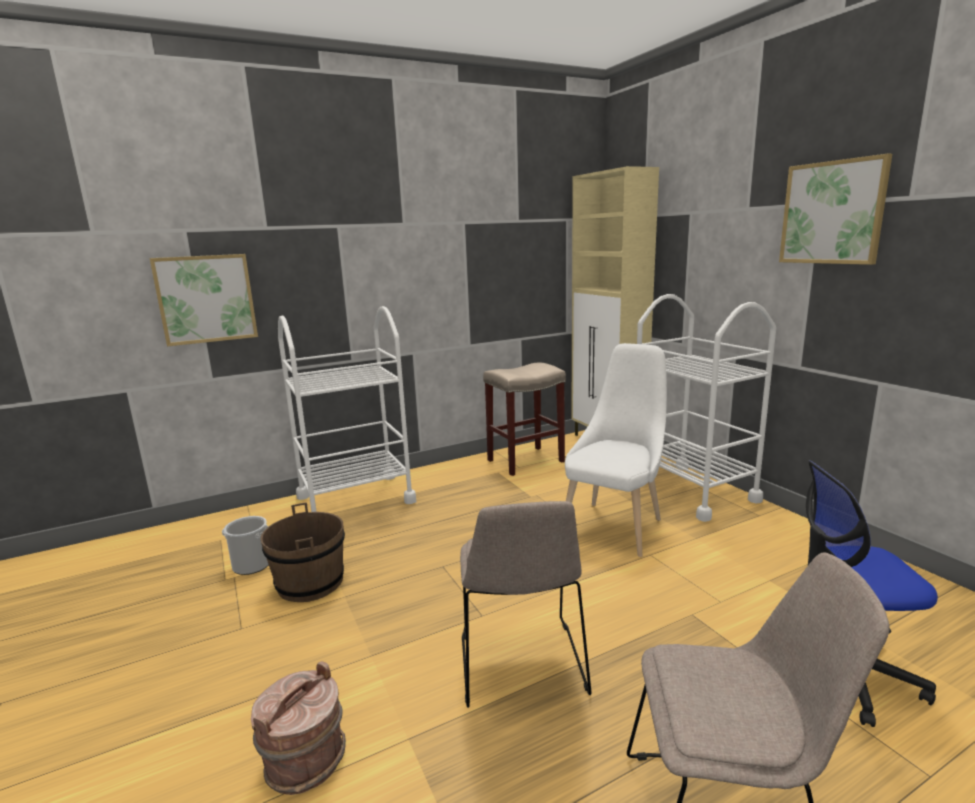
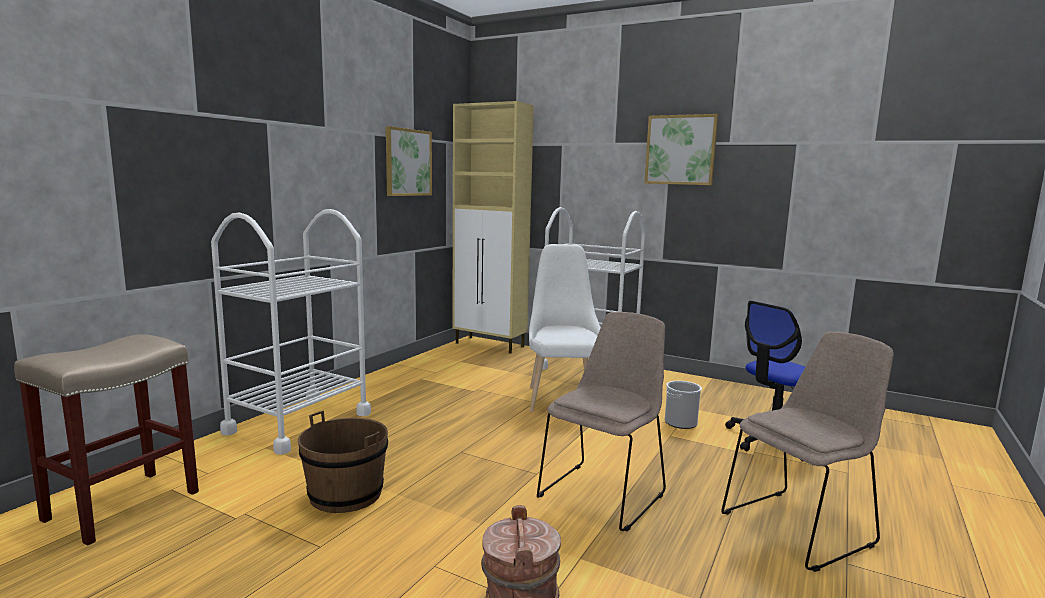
camera: 35 degrees left, 5 degrees down
(206, 299) = (126, 190): picture -> picture (408, 162)
(252, 565) = (252, 498): bucket -> bucket (680, 422)
(521, 666) = (603, 493): beige chair -> beige chair turned 105 degrees counterclockwise
(526, 460) = (436, 367): beige stool -> beige stool (124, 504)

